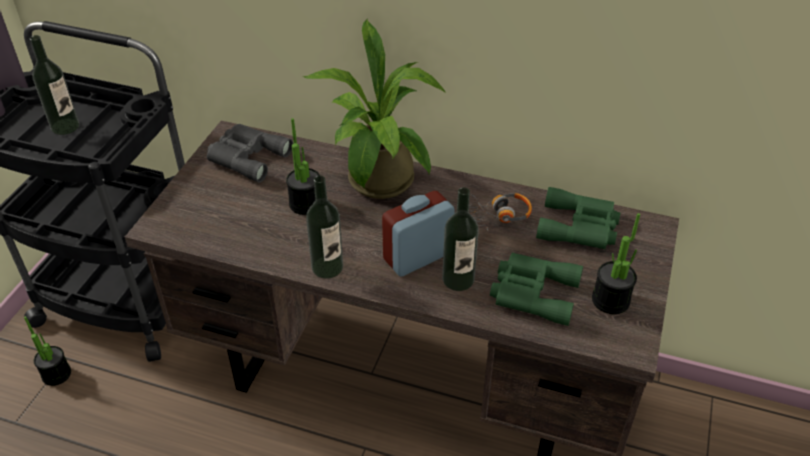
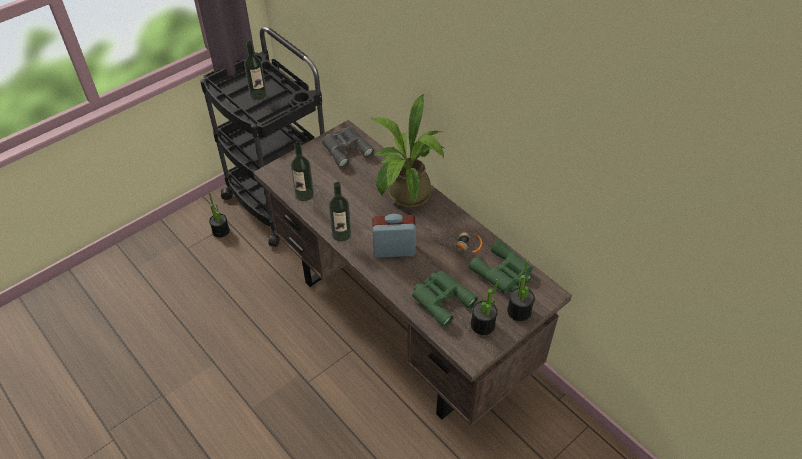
camera: 30 degrees right, 5 degrees up
(306, 204) = (357, 191): potted plant -> potted plant (519, 311)
(458, 279) = (406, 273): bottle -> bottle (304, 194)

